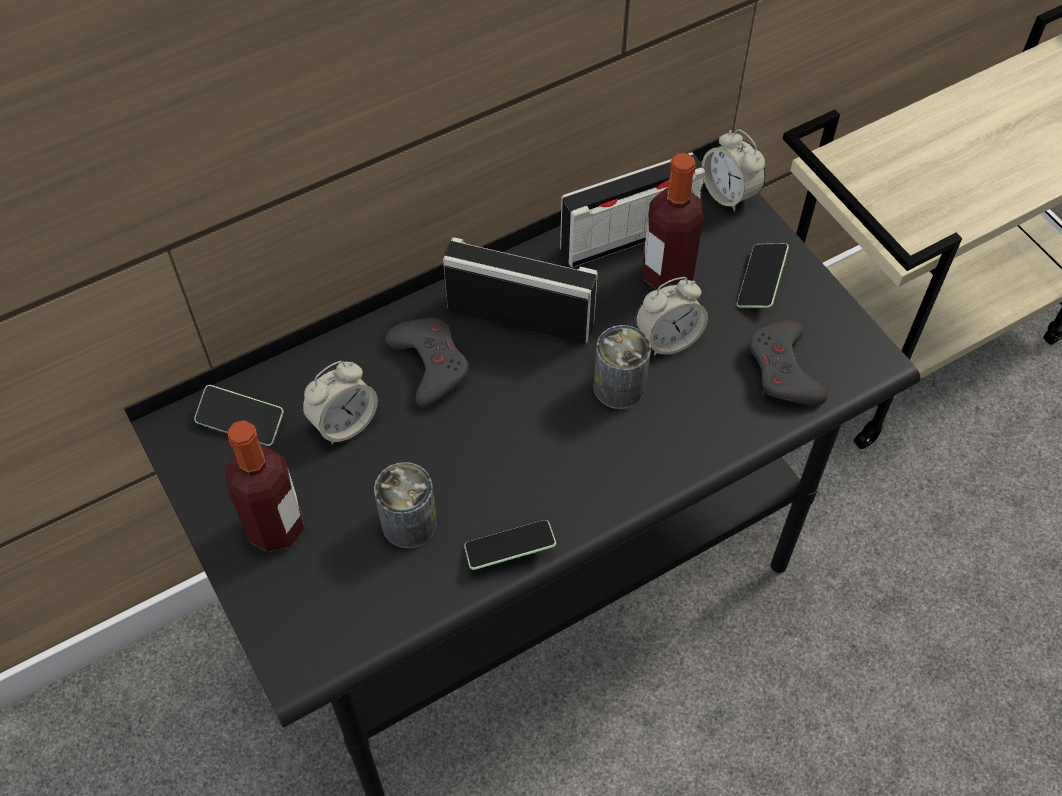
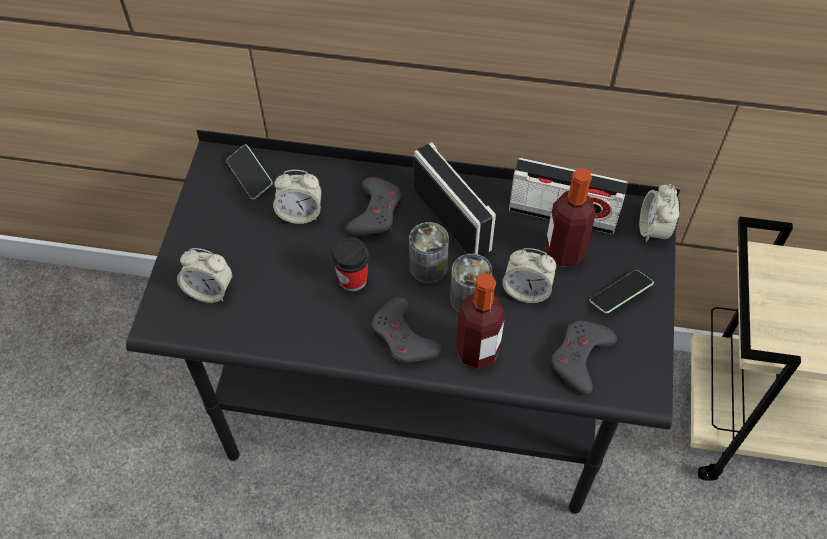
camera: 40 degrees right, 0 degrees up
(275, 527) = (215, 244): bottle -> bottle (477, 351)
(322, 583) = (209, 290): none -> alarm clock
(409, 523) = (282, 291): can -> can (428, 267)
(477, 454) = (353, 279): none -> cup
(510, 550) = (319, 344): phone -> none
(592, 476) = (404, 337): none -> grey game controller

